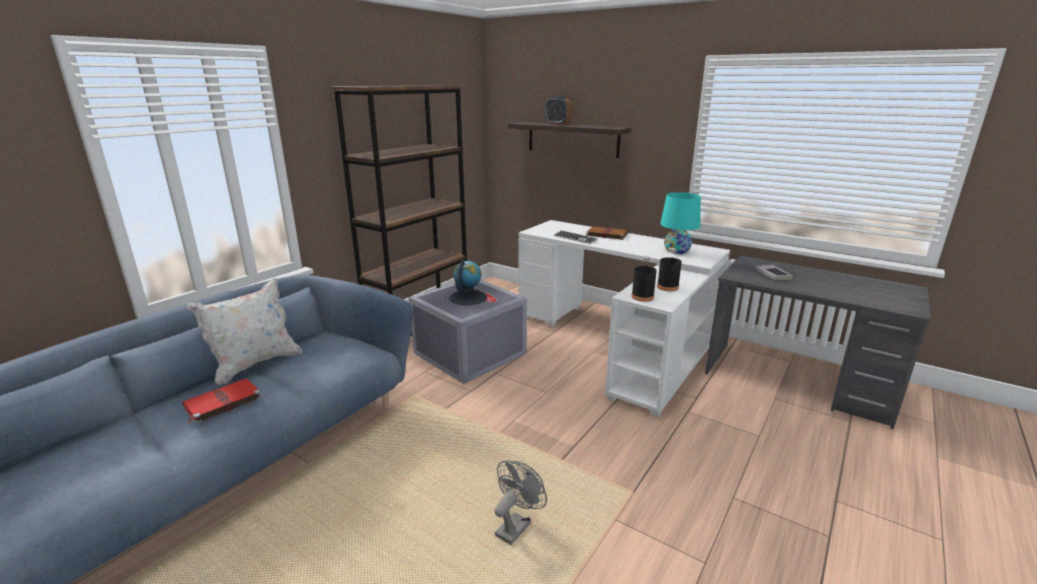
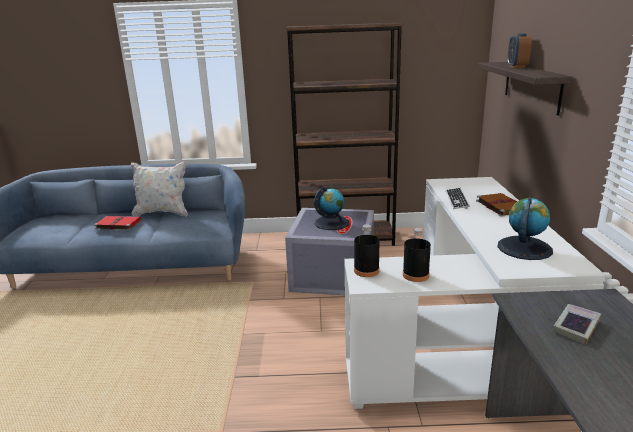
camera: 55 degrees right, 0 degrees up
(516, 525) = (145, 387): grey fan -> none
(676, 251) = (524, 248): turquoise table lamp -> globe

